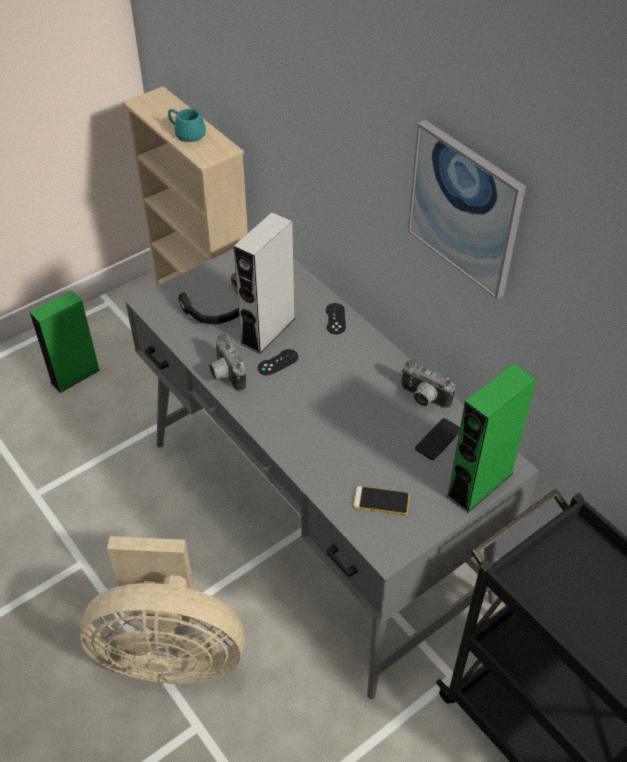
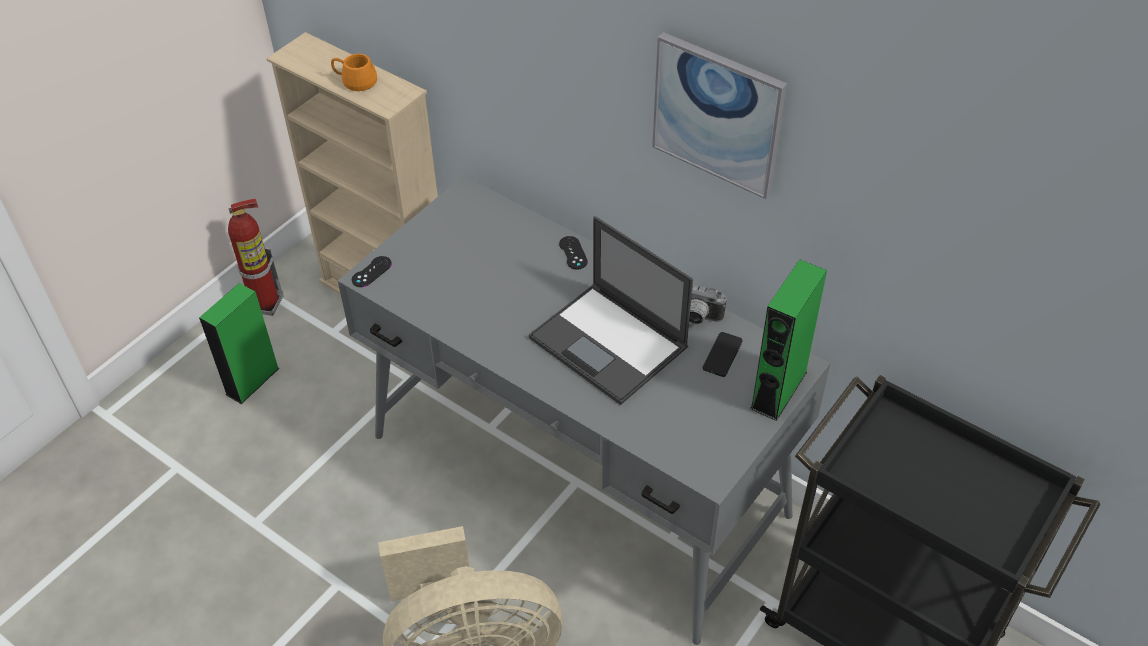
camera: 15 degrees left, 0 degrees up
(108, 315) = (265, 304): none -> fire extinguisher
(188, 131) = (356, 78): turquoise mug -> orange mug
(219, 310) = (445, 269): black headphones -> none
(225, 374) = (478, 336): camera -> none
(268, 331) = (506, 280): grey speaker -> none
(278, 362) = (530, 311): black game controller -> black game controller (371, 272)
(338, 406) = (610, 344): none -> laptop
(381, 501) = (688, 429): phone -> none

